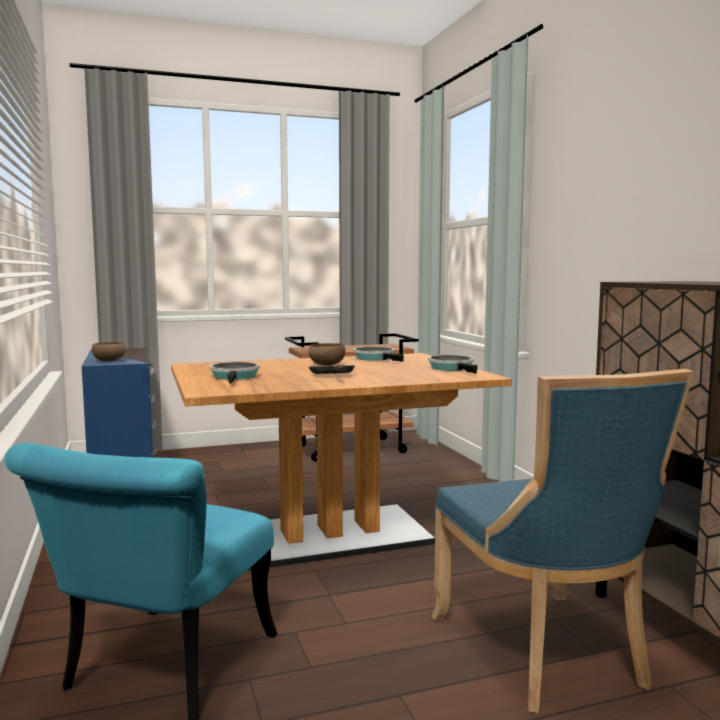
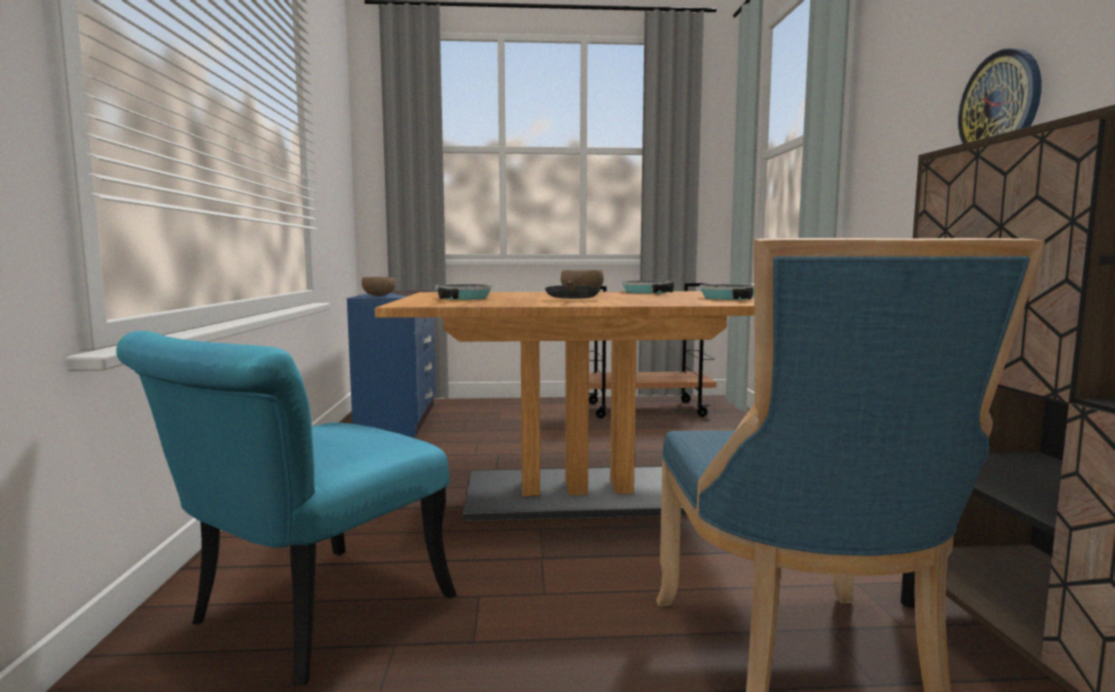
camera: 15 degrees right, 0 degrees up
(641, 232) = (1000, 104): none -> wall clock

